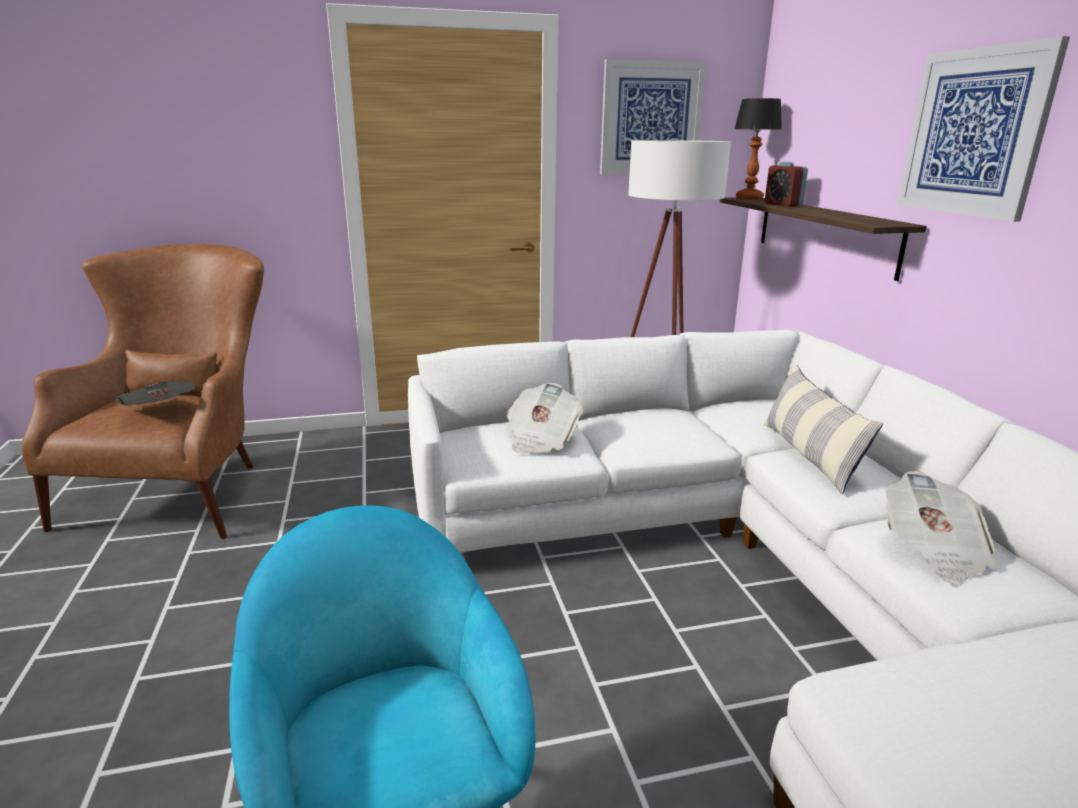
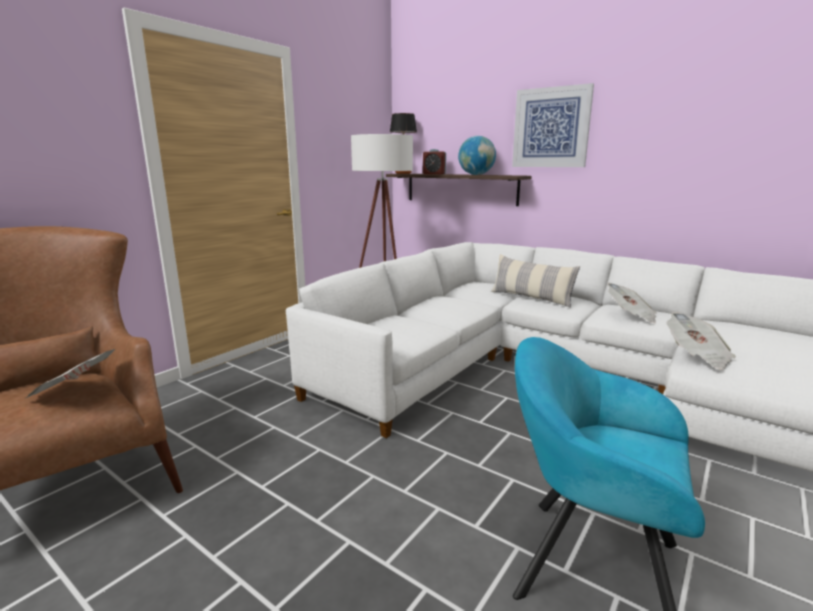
camera: 40 degrees left, 5 degrees down
(541, 438) = (407, 324): newspaper -> newspaper (697, 356)
(651, 119) = (344, 123): picture -> none
(832, 214) = (476, 174): none -> globe

